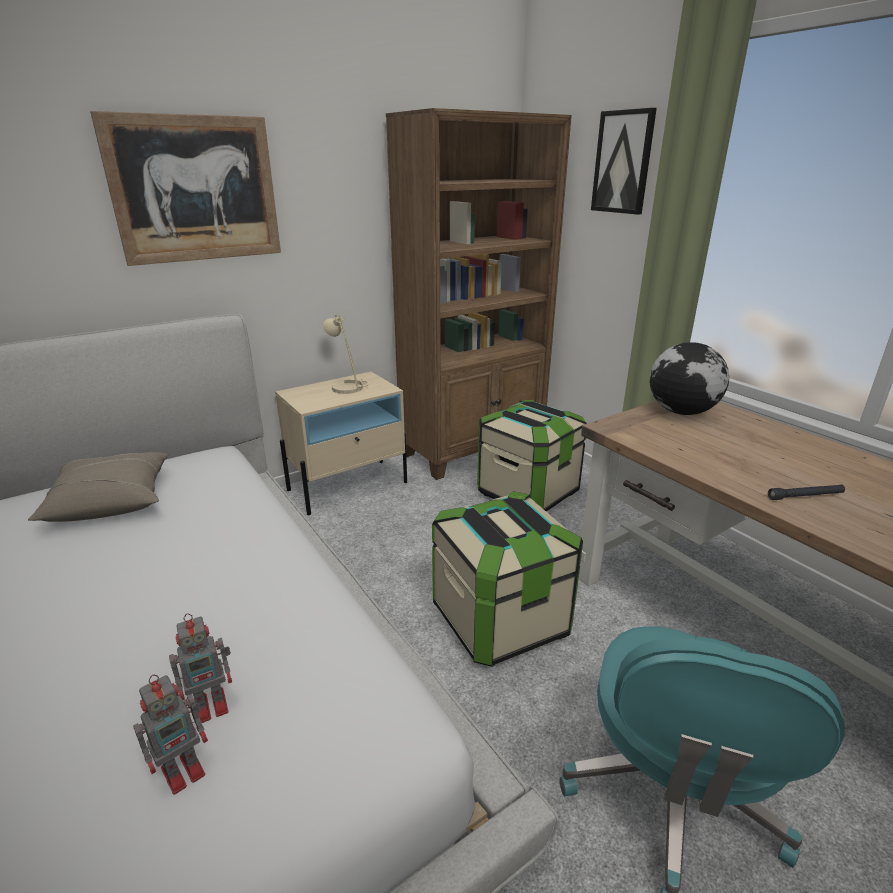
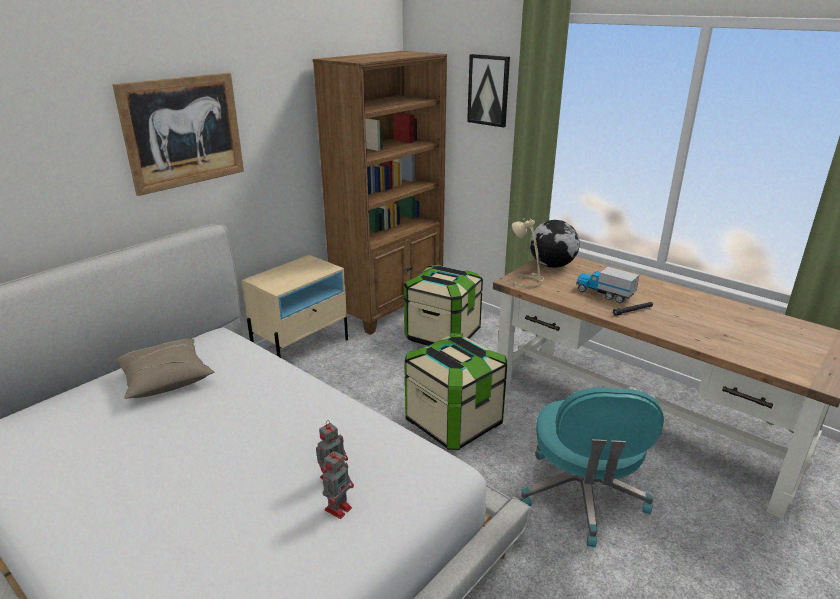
camera: 15 degrees left, 0 degrees up
(348, 387) = (300, 270): beige table lamp -> beige table lamp (527, 281)
(758, 462) = (604, 294): none -> toy truck

